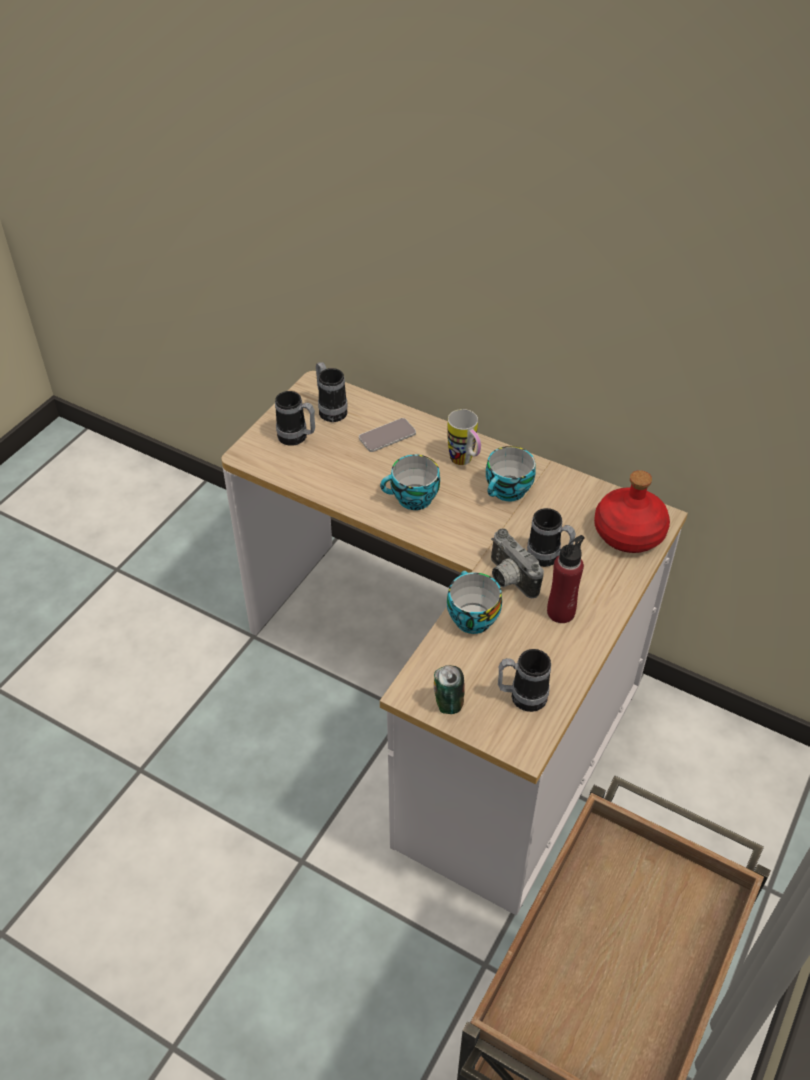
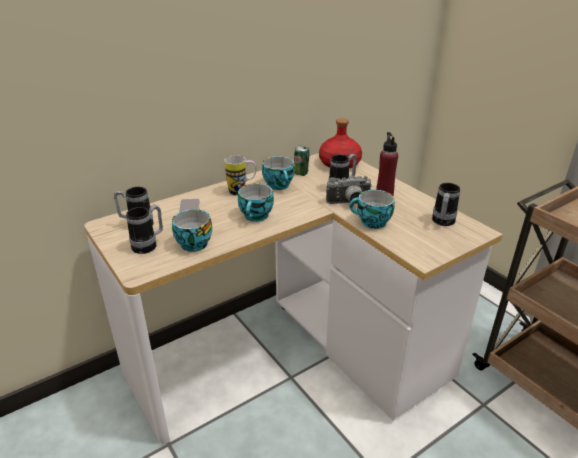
camera: 65 degrees left, 15 degrees down
(320, 469) = (192, 243): none -> cup
(448, 705) = (439, 248): can -> can (301, 173)

